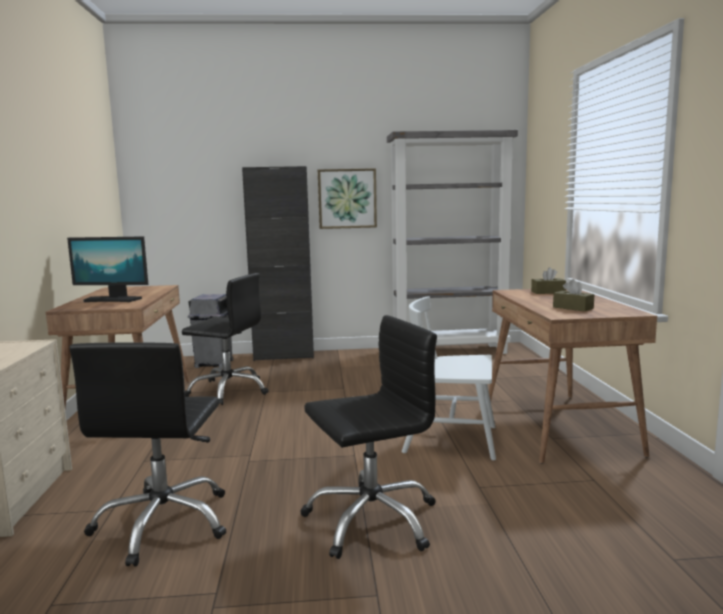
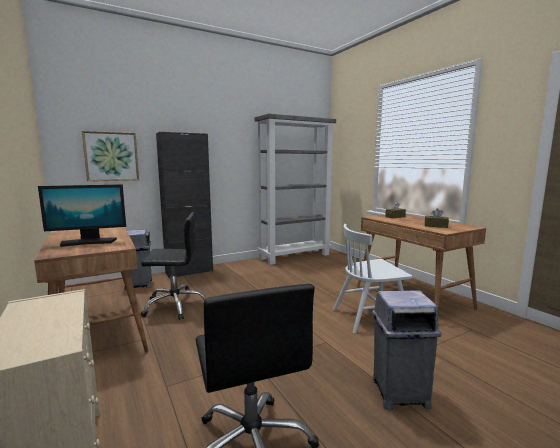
camera: 25 degrees left, 0 degrees up
(347, 198) = (228, 158): picture -> picture (111, 156)
(371, 519) = (398, 393): black office chair -> grey trash can

